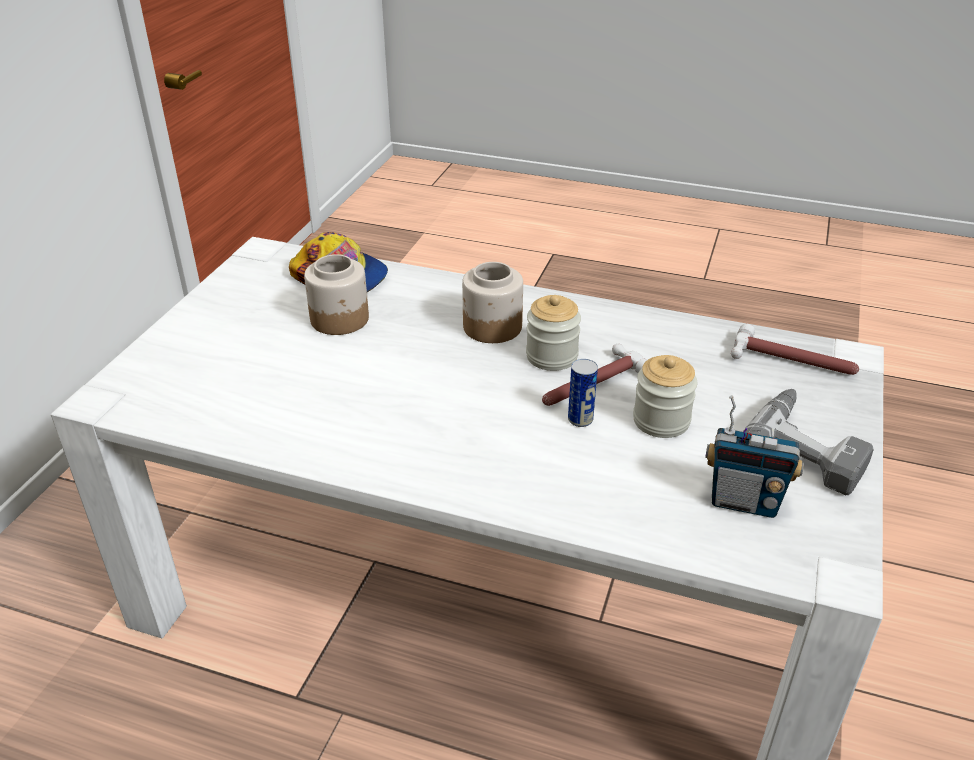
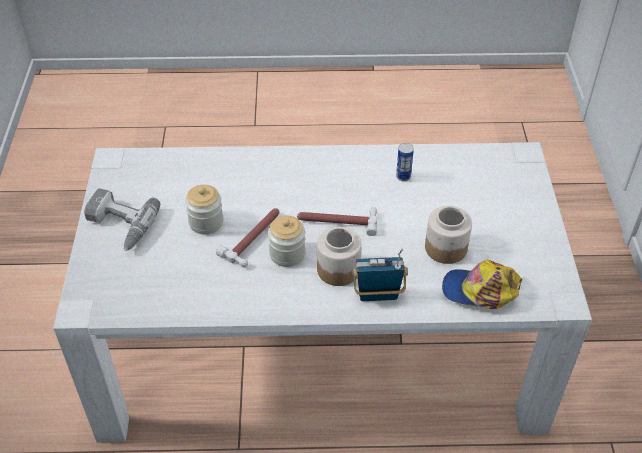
camera: 160 degrees right, 10 degrees up
(580, 419) = (253, 211): can -> can (403, 176)
(744, 502) = (156, 184): radio -> radio (378, 295)
(793, 362) = (122, 292): hammer -> hammer (337, 221)

